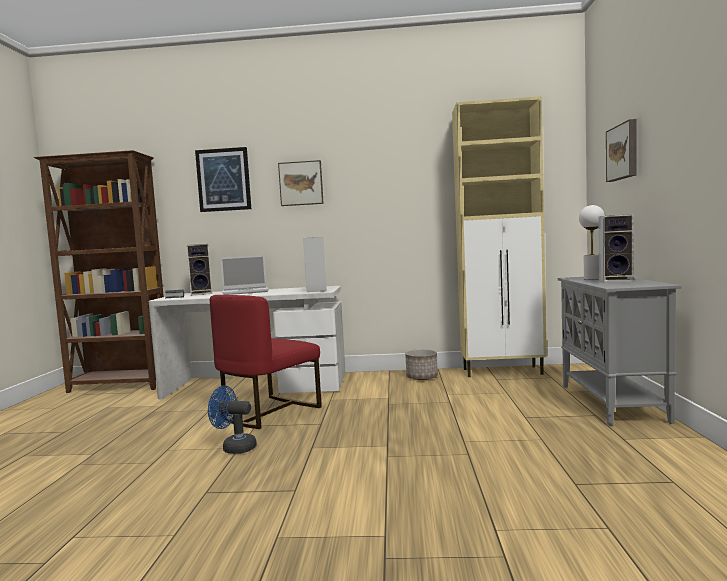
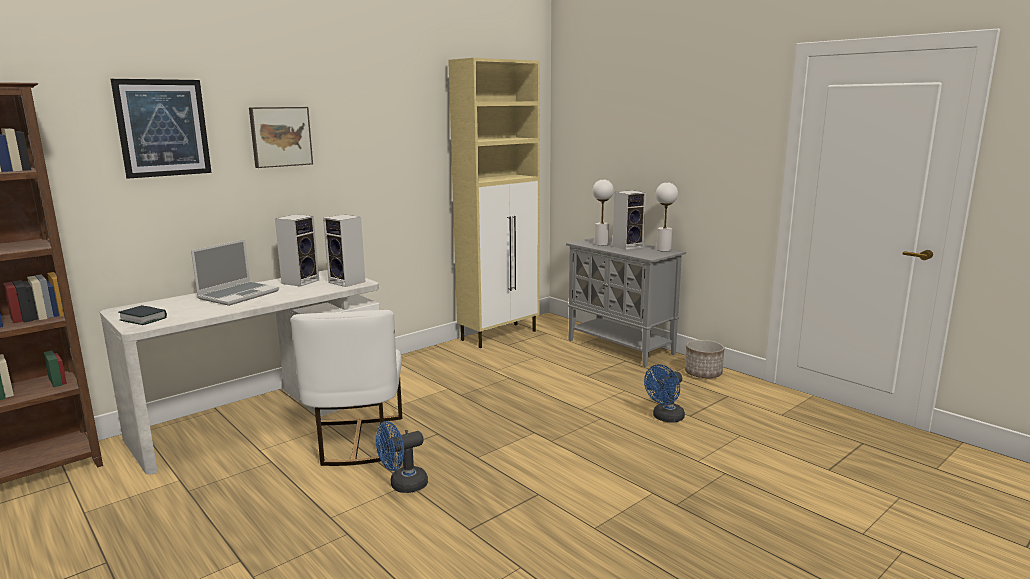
camera: 45 degrees left, 10 degrees up
(202, 293) = (166, 306): speaker -> speaker (301, 281)
(269, 412) = (356, 441): red chair -> white chair
(422, 377) = (438, 358): planter -> planter (703, 373)
(539, 476) = (665, 418): none -> blue fan
(623, 152) = (613, 129): picture -> none
(654, 283) = (664, 250): none -> white table lamp

